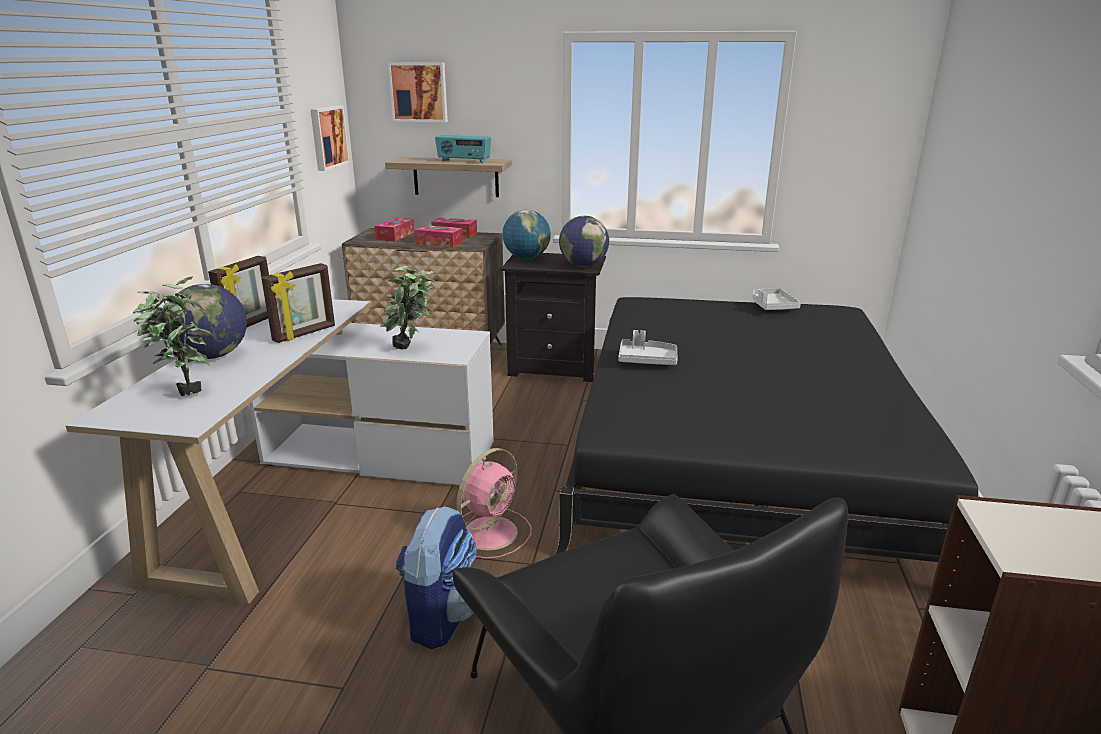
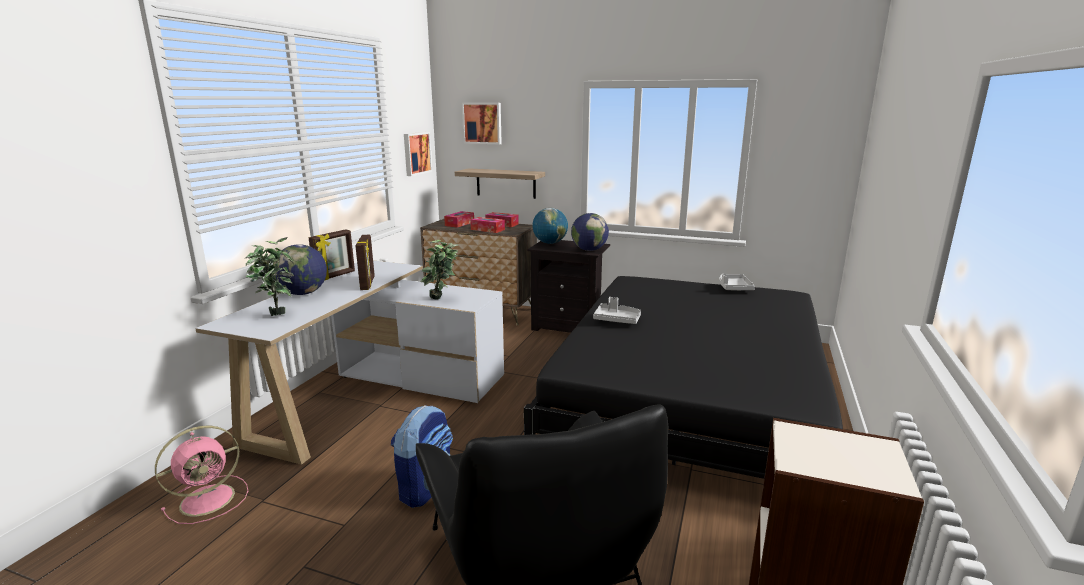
camera: 10 degrees right, 5 degrees down
(305, 334) = (368, 283): picture frame -> picture frame turned 60 degrees counterclockwise
(463, 161) = (509, 172): radio -> none
(491, 531) = (481, 435): pink fan -> pink fan (210, 499)

